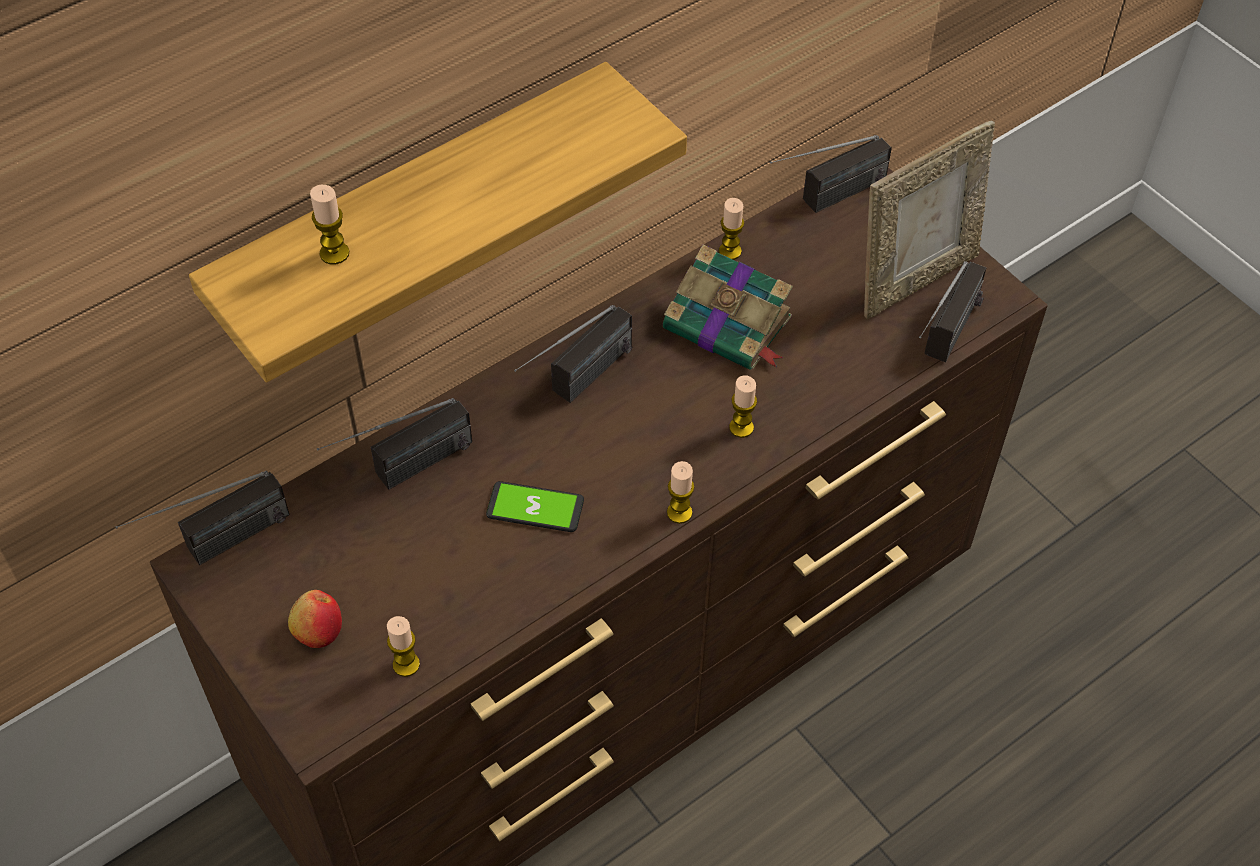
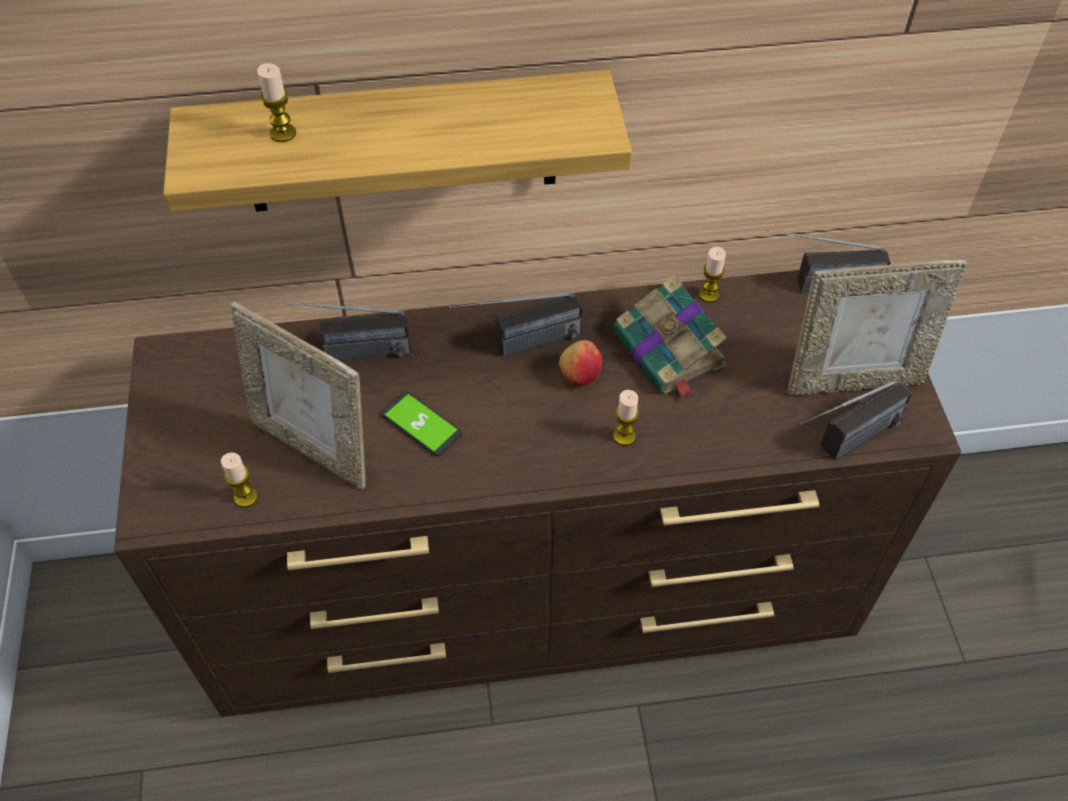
camera: 30 degrees right, 0 degrees up
(215, 547) = (182, 348): radio -> none
(318, 630) = (205, 441): apple -> apple (580, 374)
(440, 581) = (314, 446): none -> picture frame
(679, 513) = (528, 480): candle -> none

